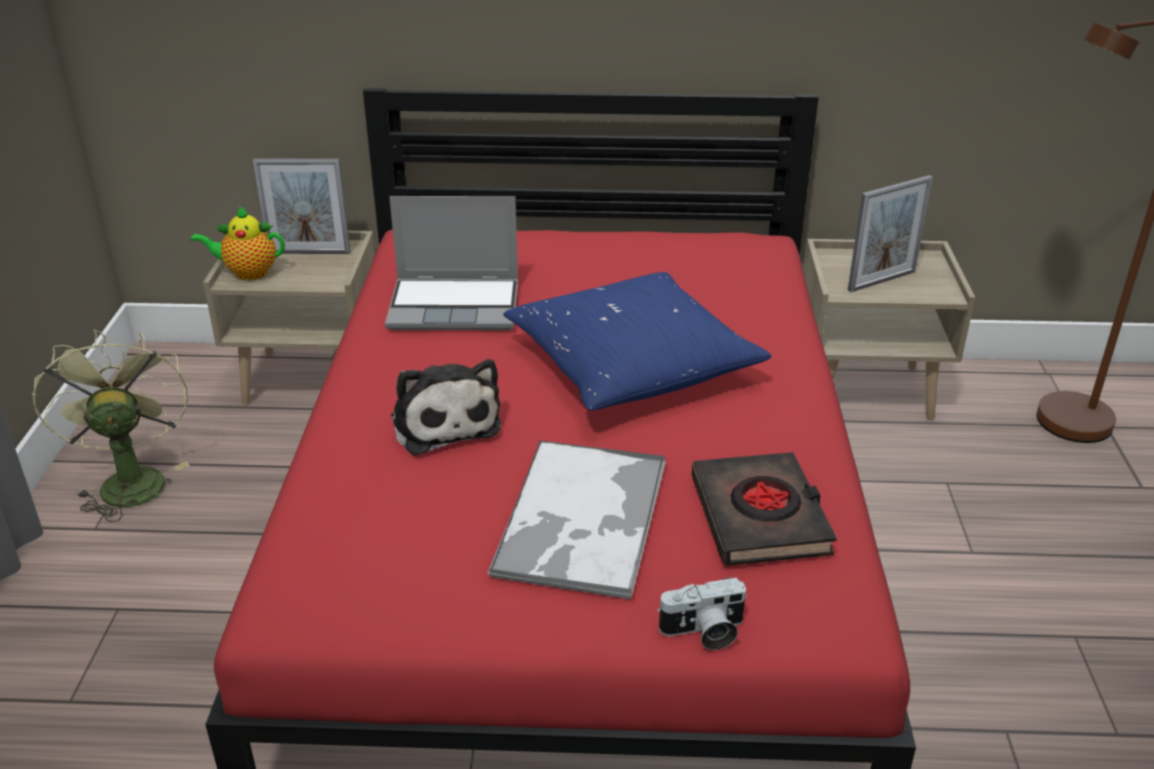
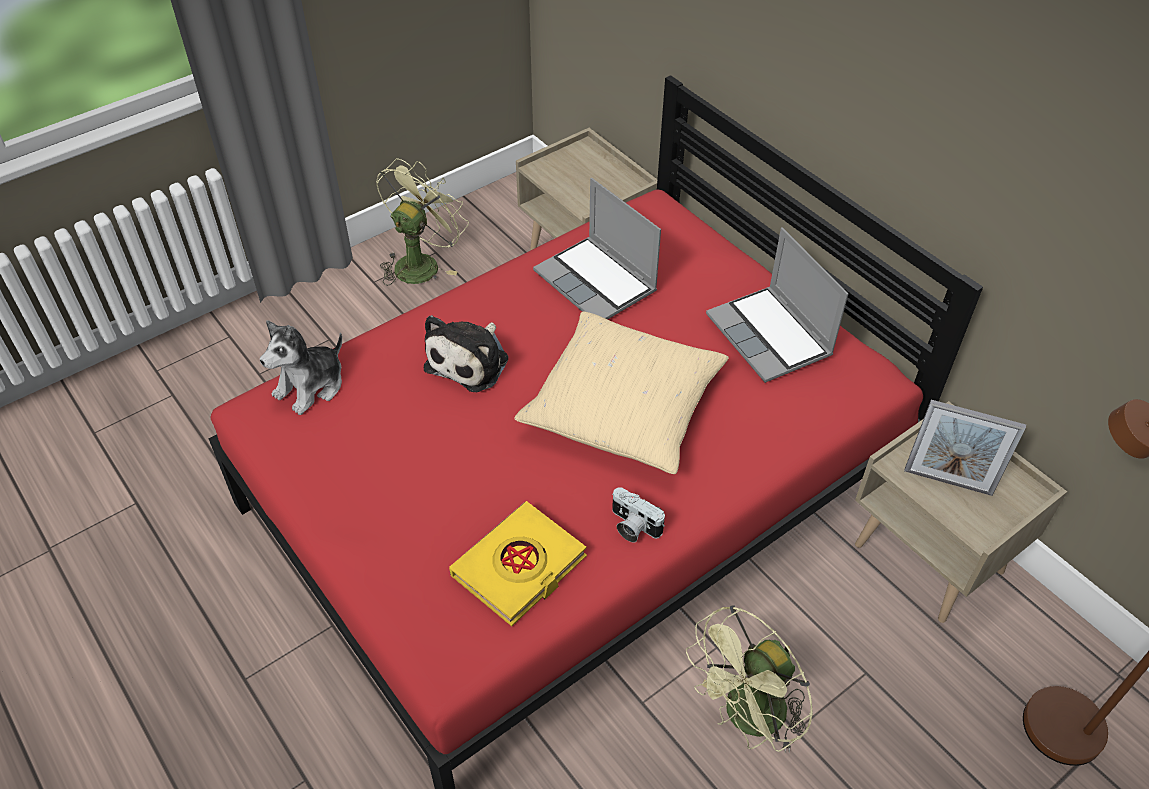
camera: 50 degrees right, 15 degrees up
(247, 273) = (552, 168): teapot -> none
(309, 252) = (606, 174): picture frame -> none
(313, 547) = (311, 386): none -> plush toy
(581, 519) = (436, 482): tray -> none
(631, 364) = (624, 406): blue pillow -> beige pillow
(653, 259) = (771, 336): none -> laptop
(704, 632) = (385, 599): camera -> camera (632, 526)
(760, 516) = (519, 567): black book -> yellow book
(938, 574) = (747, 719): none -> green fan

